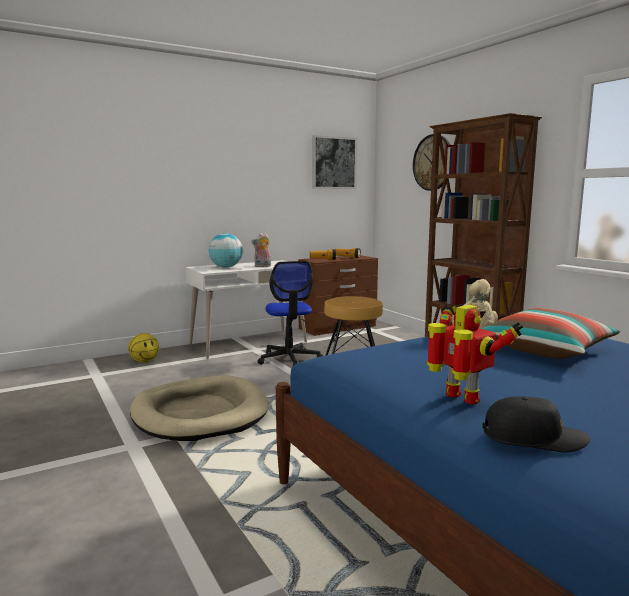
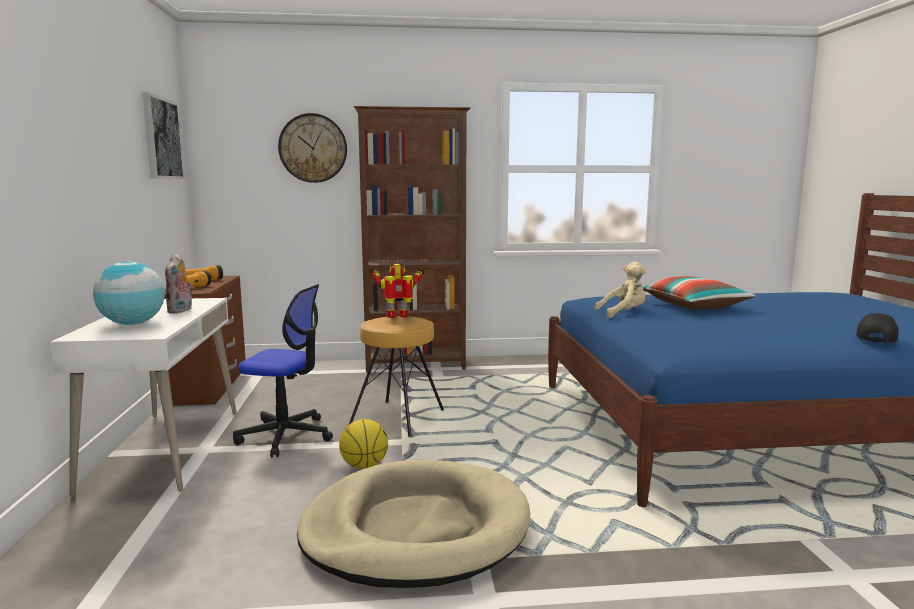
camera: 65 degrees left, 0 degrees up
(145, 361) = (86, 555): basketball -> basketball (364, 466)
(461, 399) = (809, 337): toy robot -> toy robot (398, 317)

